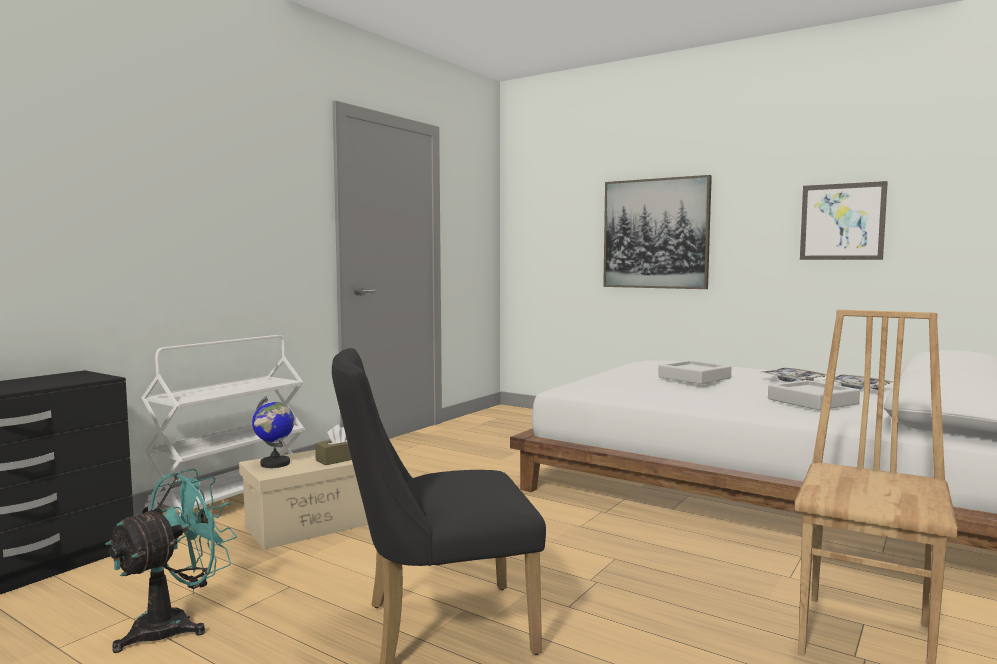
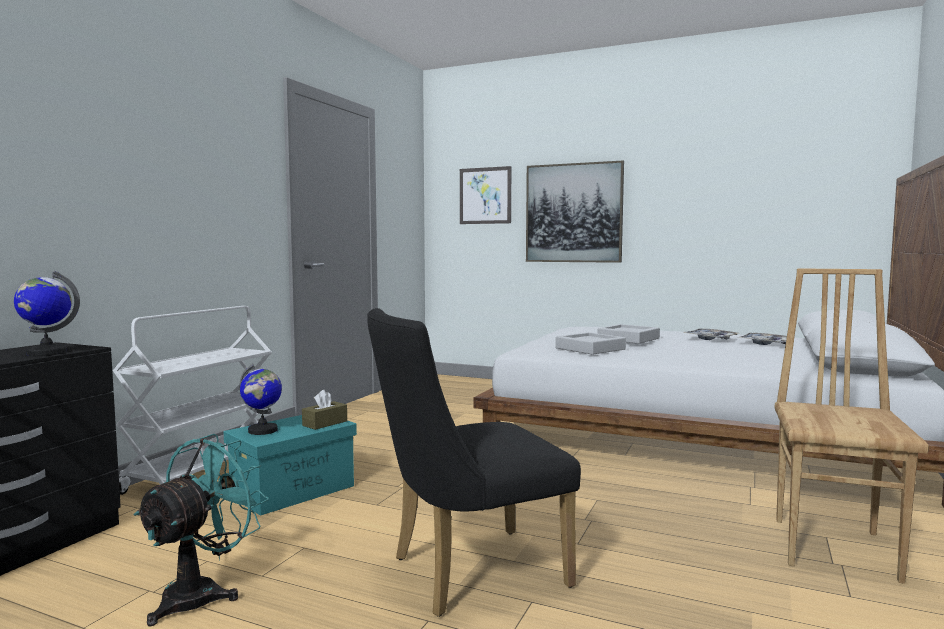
camera: 10 degrees left, 0 degrees up
(63, 382) = (46, 353): none -> globe
(307, 525) = (294, 490): beige storage box -> turquoise storage box
(812, 401) = (741, 354): grey tray -> grey tray (590, 349)
(842, 222) = (738, 202): picture -> picture (485, 195)

